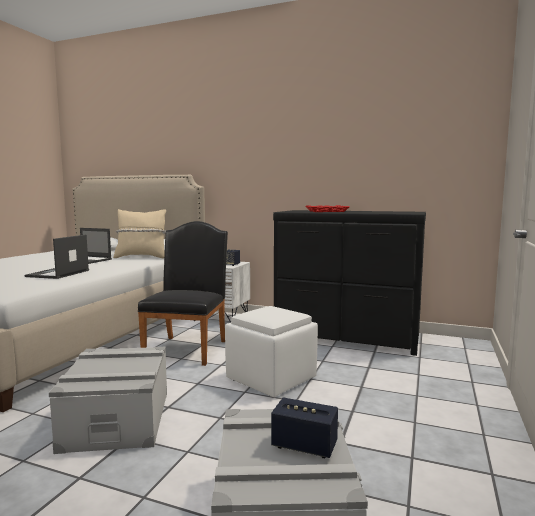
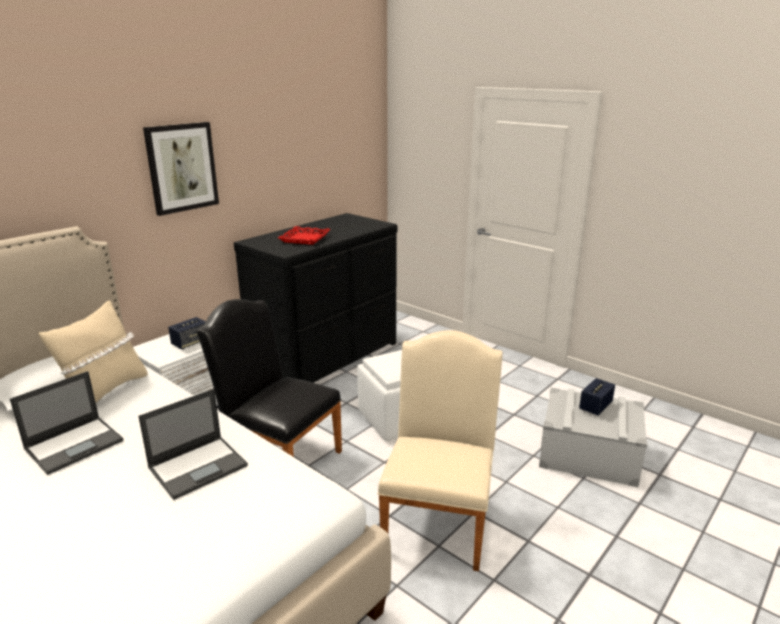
camera: 70 degrees left, 15 degrees up
(58, 273) = (199, 466): laptop -> laptop turned 75 degrees counterclockwise
(118, 419) = (439, 518): grey storage box -> beige chair
(263, 149) = (182, 167): none -> picture

